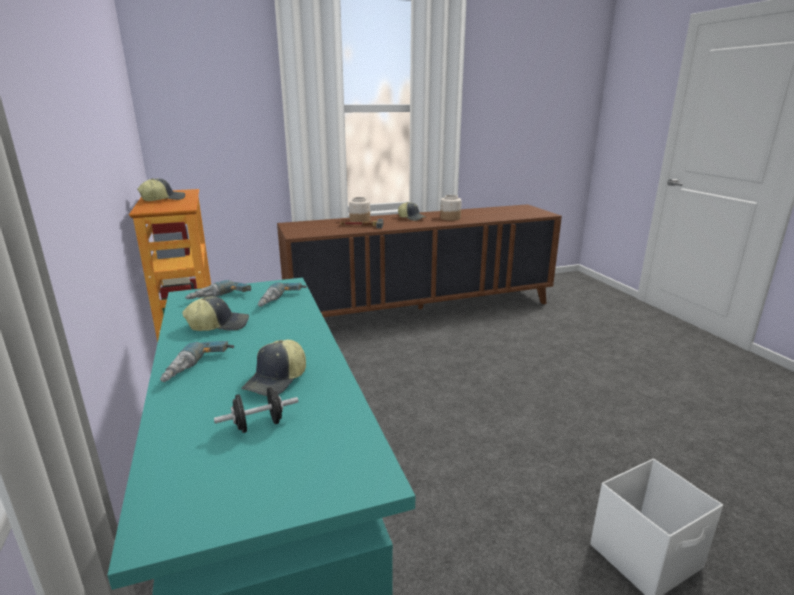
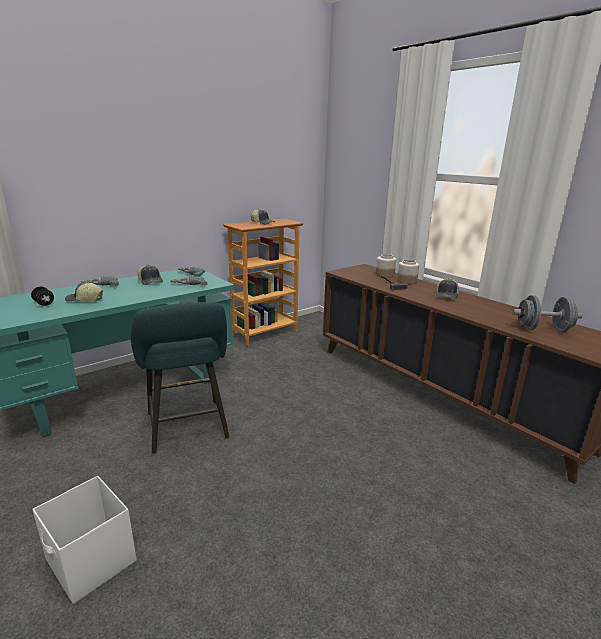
camera: 70 degrees right, 0 degrees up
(415, 465) = (188, 429): none -> turquoise stool
(450, 218) = (475, 309): jar -> jar (384, 275)
(499, 214) = (542, 329): none -> grey dumbbell

